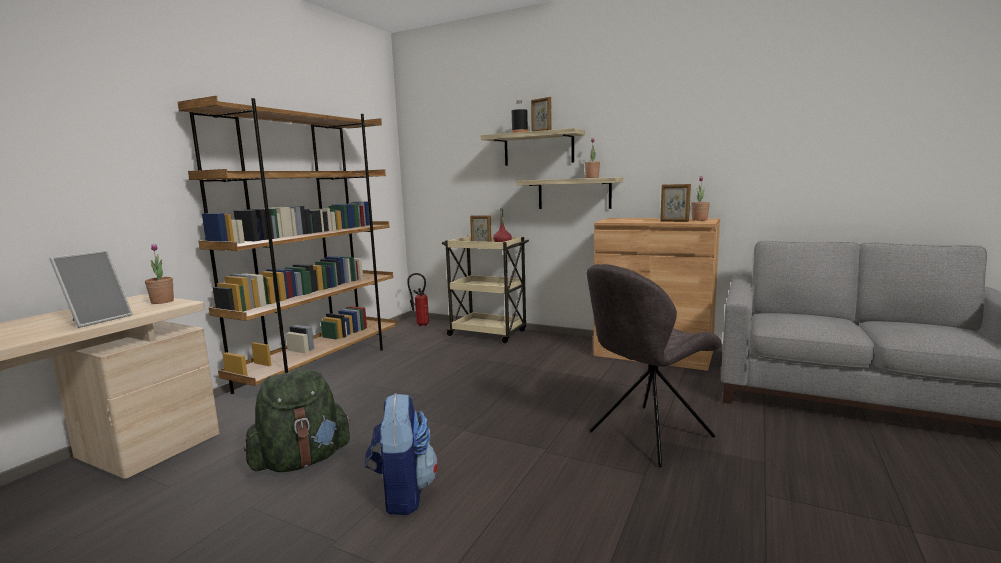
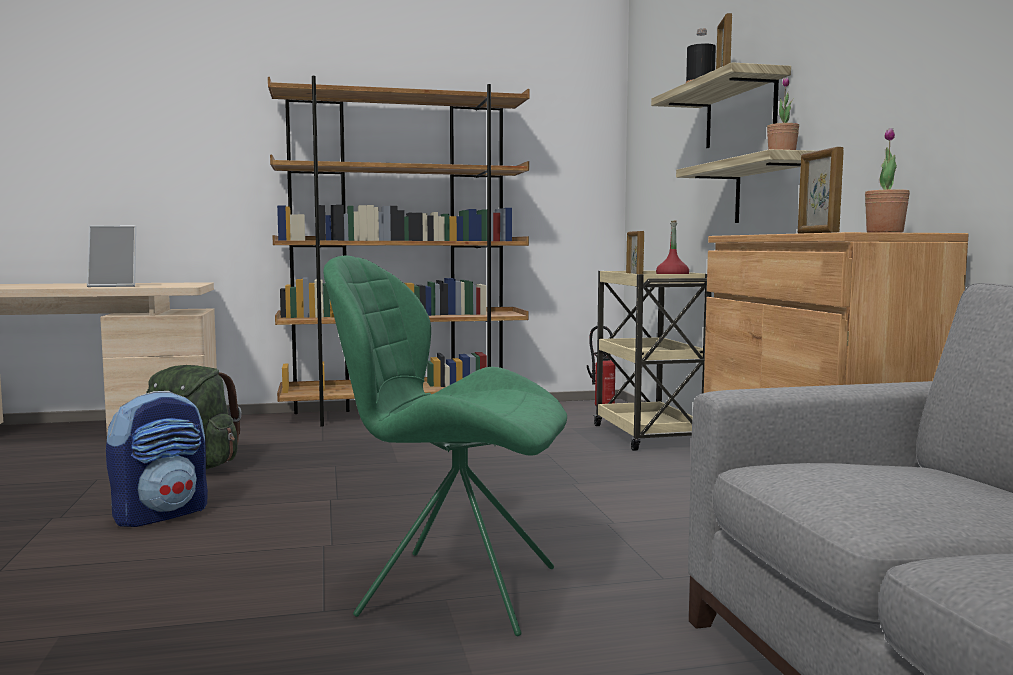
camera: 50 degrees right, 5 degrees down
(162, 301) = (188, 284): potted plant -> none
(647, 436) = (452, 590): grey chair -> green chair

